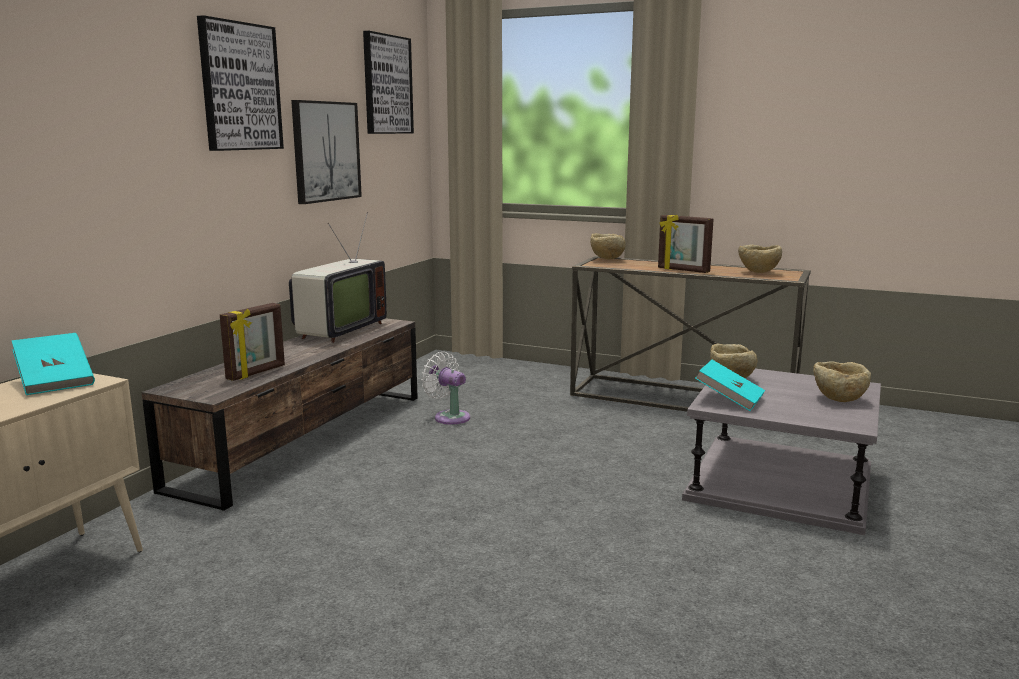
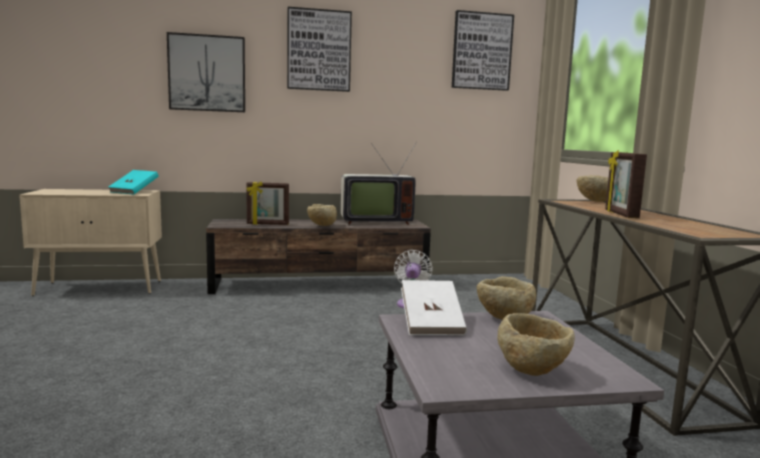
camera: 55 degrees right, 5 degrees down
(325, 151) = (399, 97): picture -> picture (207, 73)
(729, 400) = (431, 324): turquoise book -> white book
(758, 273) = (697, 228): beige bowl -> beige bowl (322, 225)

